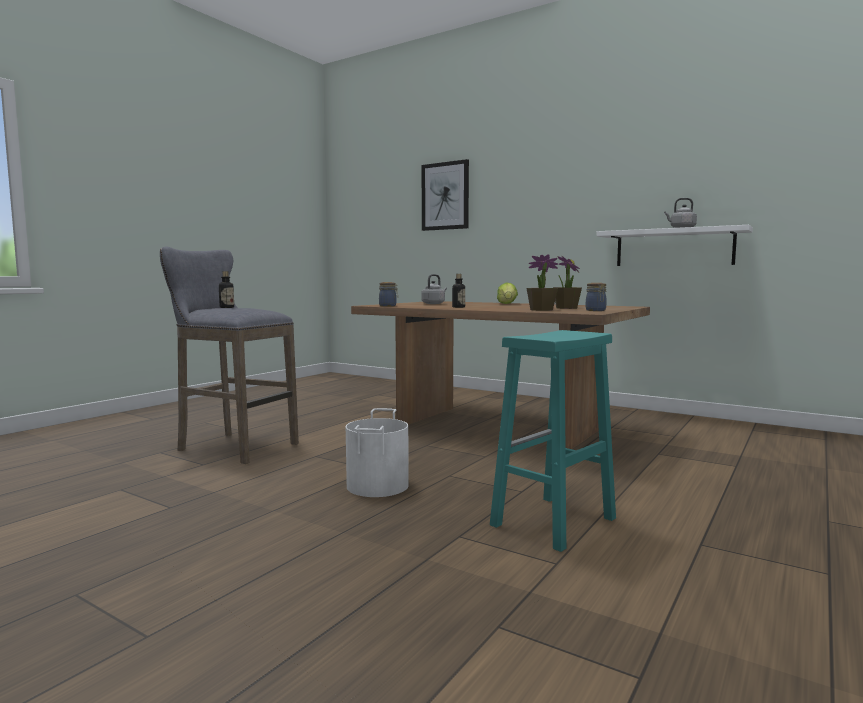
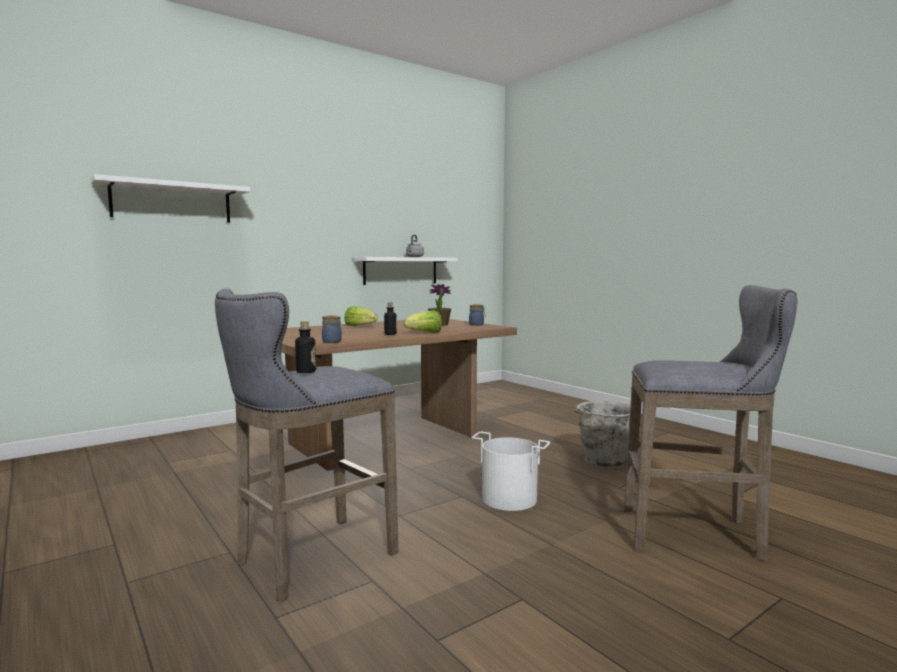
camera: 70 degrees left, 0 degrees up
(321, 587) = (697, 534): none -> grey stool
(434, 303) = (310, 333): grey kettle -> none
(445, 196) = (172, 202): picture -> white shelf
(484, 309) = (425, 333): none -> lettuce
(541, 310) = (456, 328): potted plant -> none
(552, 522) = (603, 462): turquoise stool -> grey bucket

